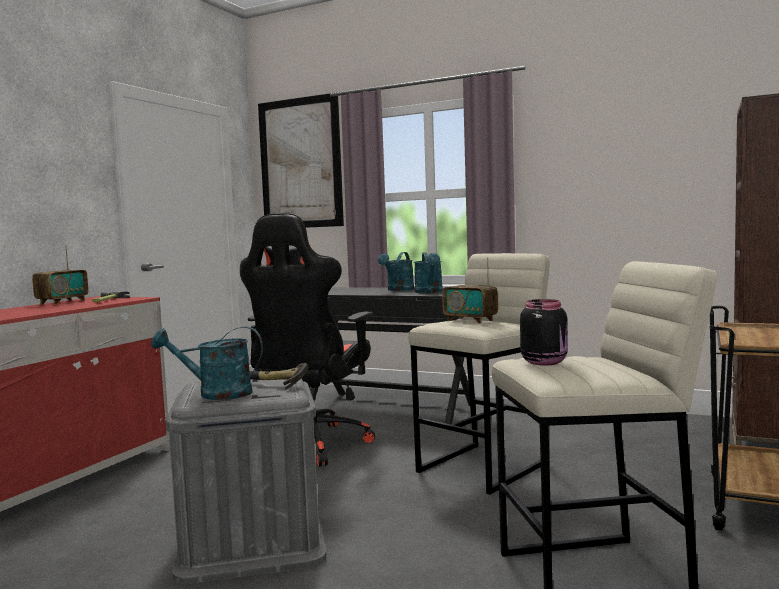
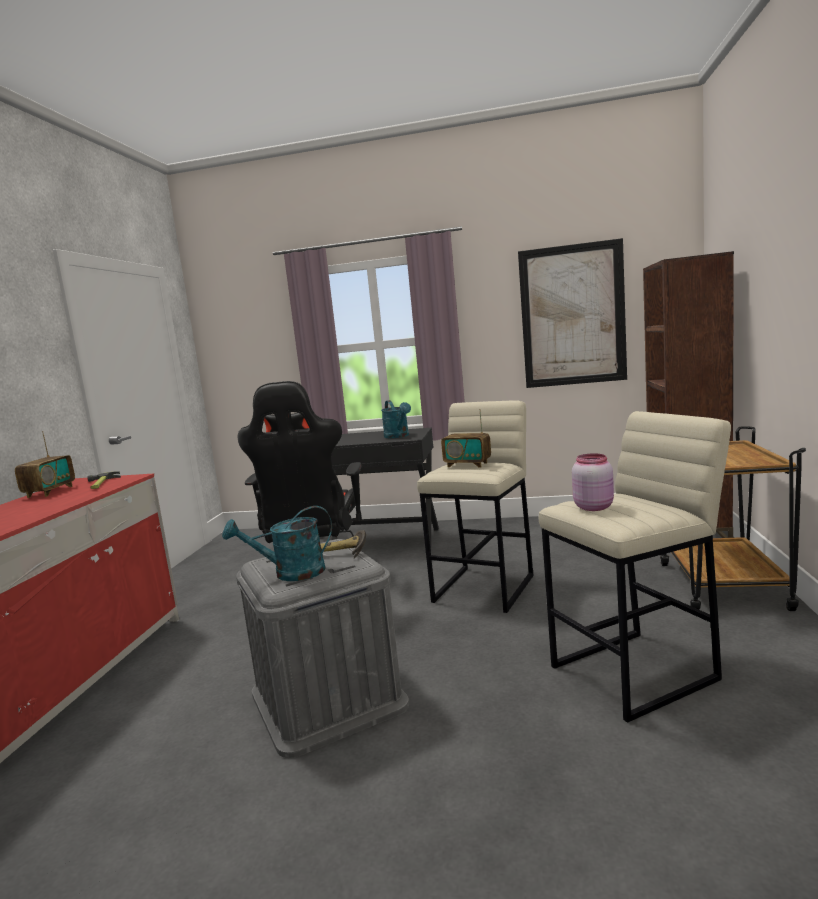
camera: 15 degrees left, 5 degrees up
(300, 163) = (244, 320): picture -> picture (572, 315)
(398, 290) = (364, 436): turquoise watering can -> none
(545, 362) = (594, 507): black jar -> pink jar

